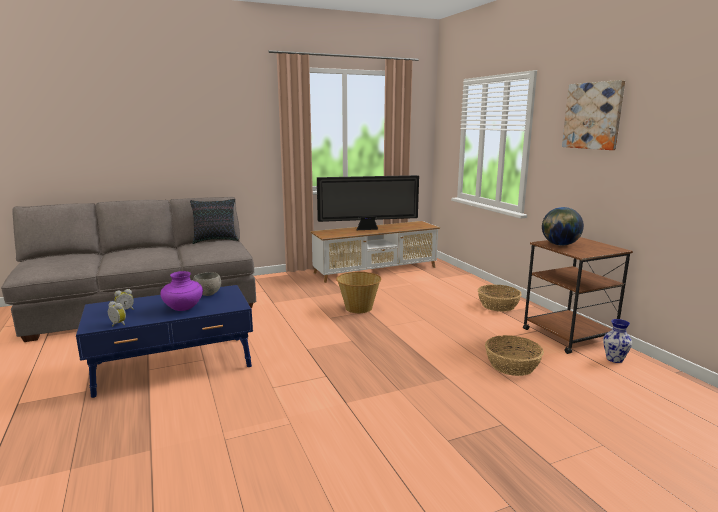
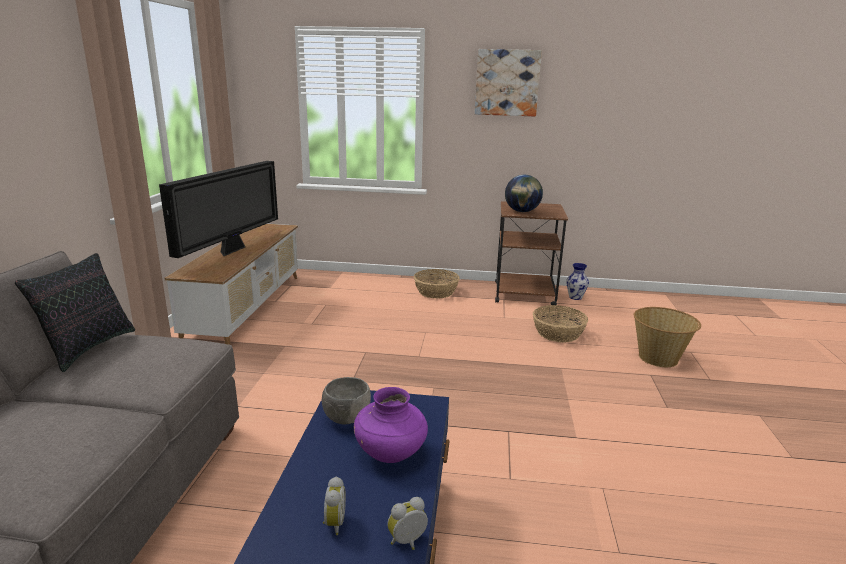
camera: 60 degrees left, 5 degrees up
(358, 308) = (349, 354): basket -> basket (659, 358)

